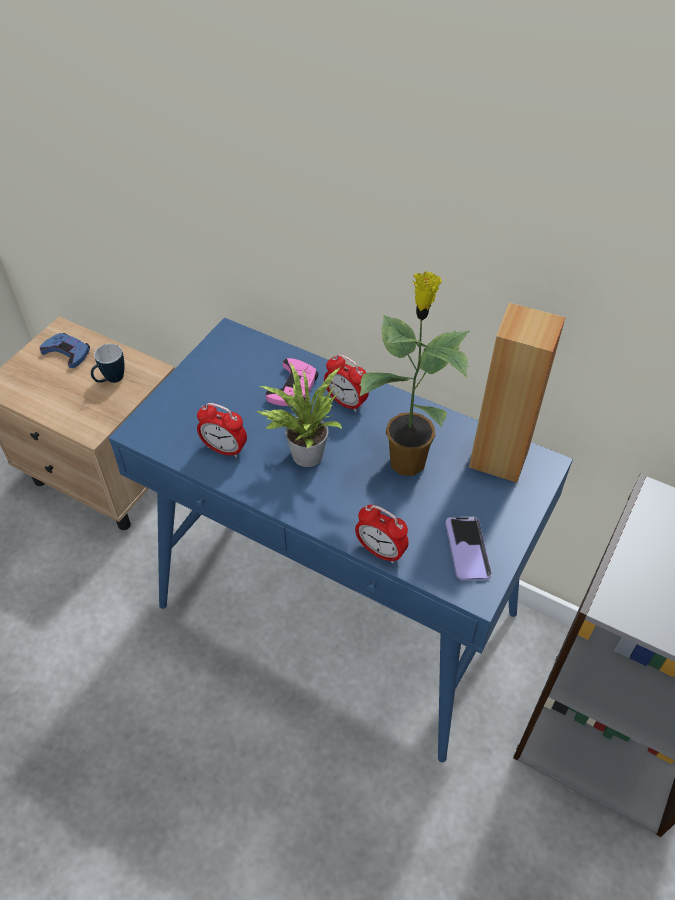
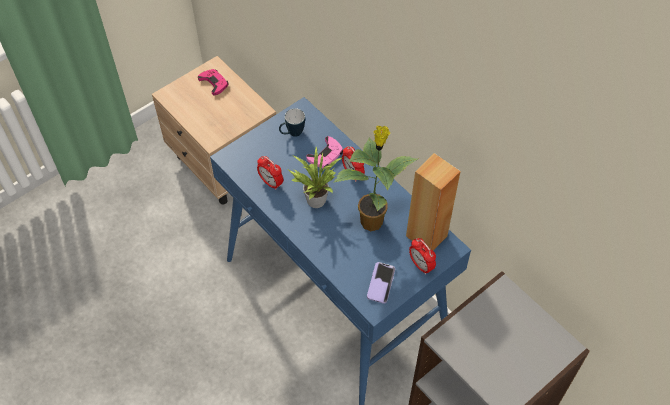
camera: 20 degrees right, 5 degrees up
(67, 352) = (214, 83): blue game controller -> pink game controller
(111, 380) = (234, 110): mug -> mug (292, 134)
(380, 551) = (332, 269): alarm clock -> alarm clock (421, 265)

